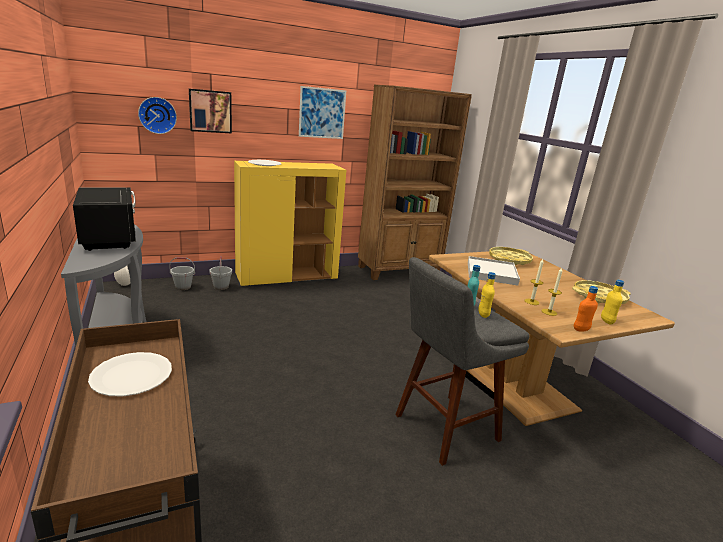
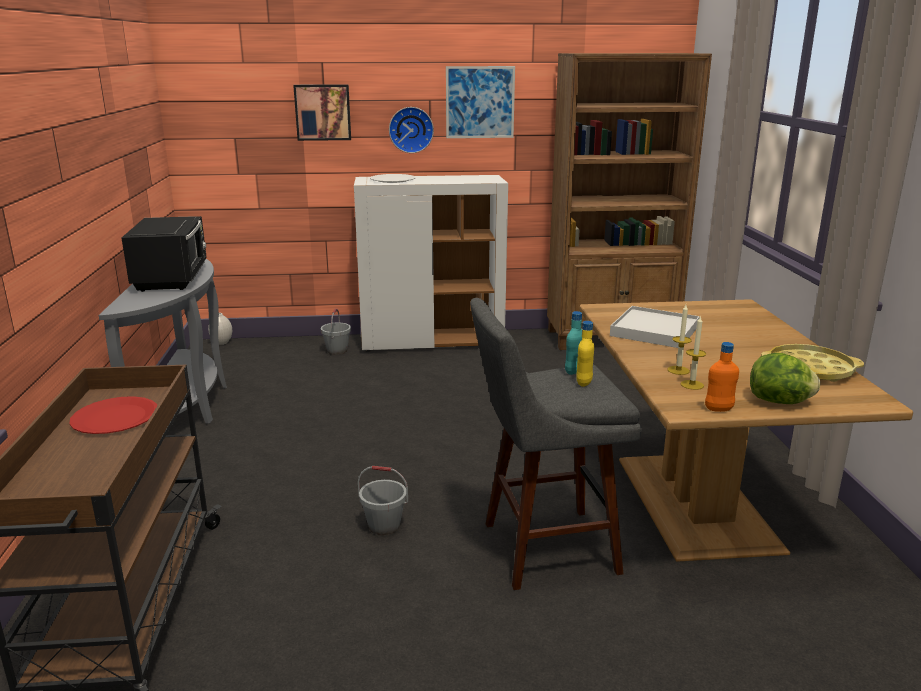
camera: 20 degrees right, 0 degrees up
(131, 375) = (115, 418): white plate -> red plate
(157, 115) = (257, 122): wall clock -> wall clock (411, 129)
(183, 287) = (289, 349): grey bucket -> grey bucket (384, 526)
(287, 277) = (433, 342): yellow cabinet -> white cabinet
(509, 259) = (709, 313): yellow tray -> none
(606, 321) = (779, 402): yellow bottle -> lettuce

